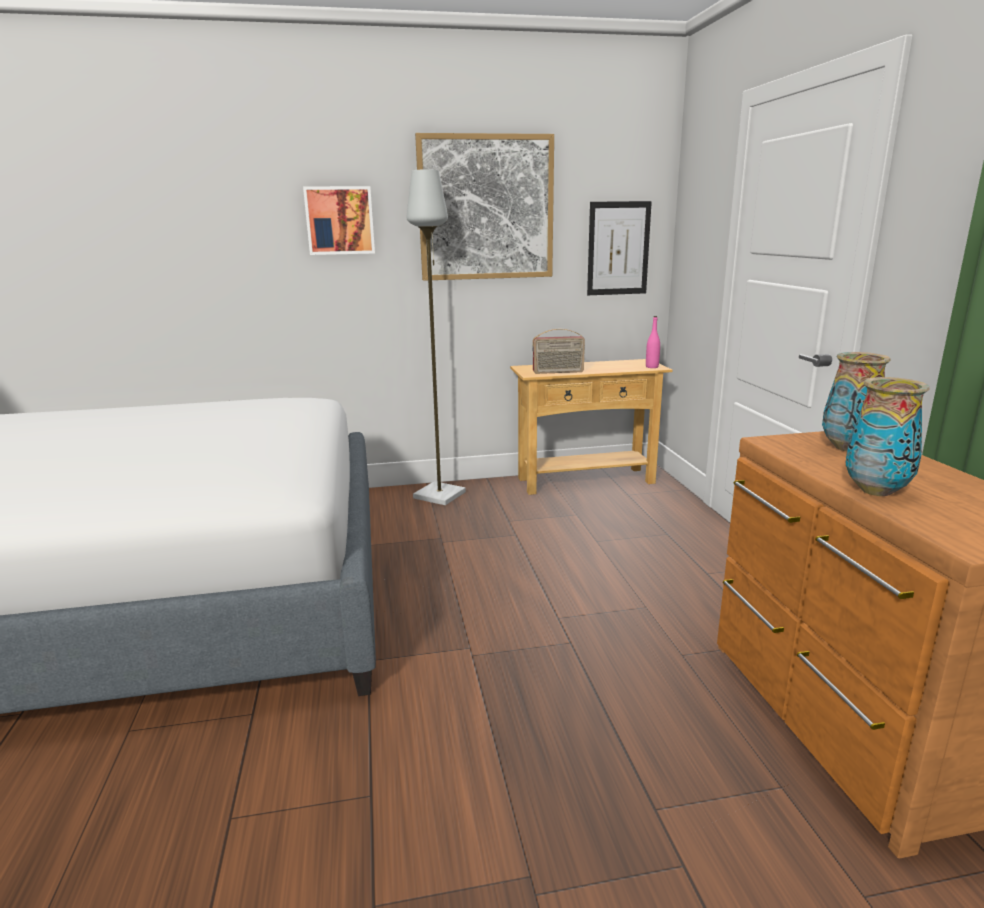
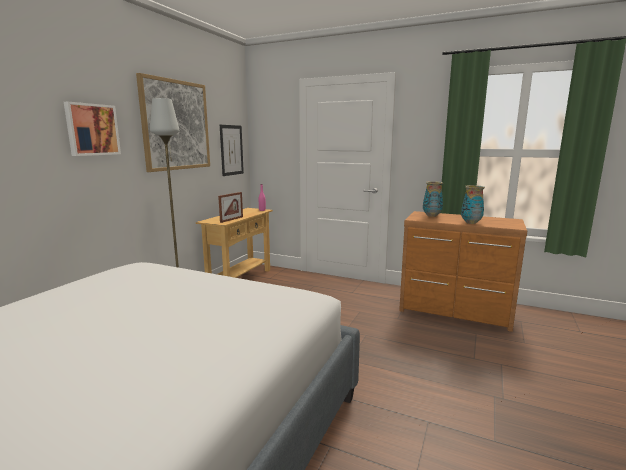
camera: 55 degrees left, 5 degrees down
(558, 372) = (231, 219): radio -> picture frame

